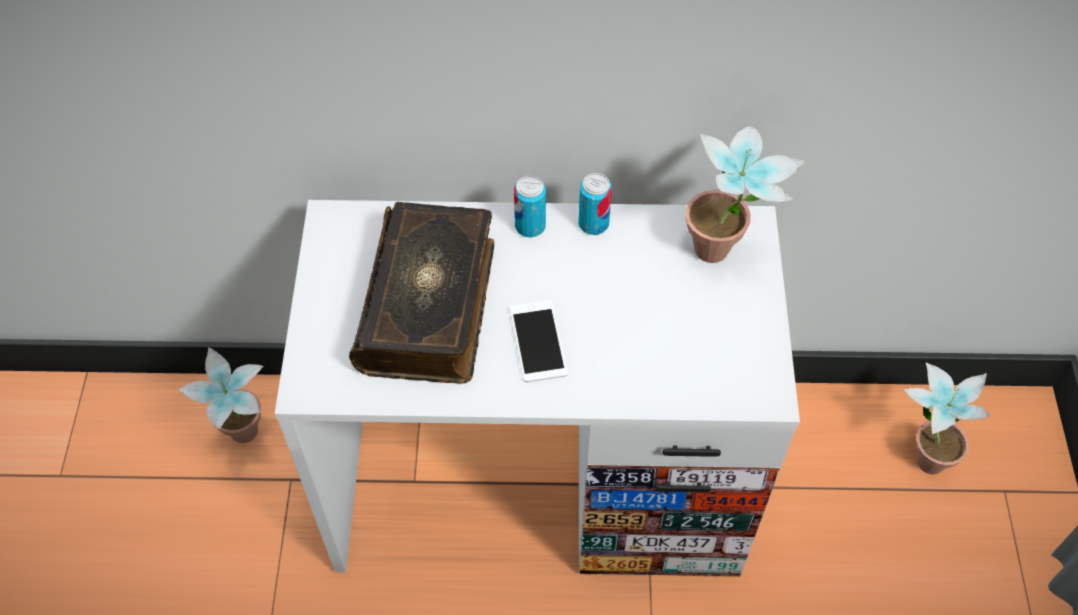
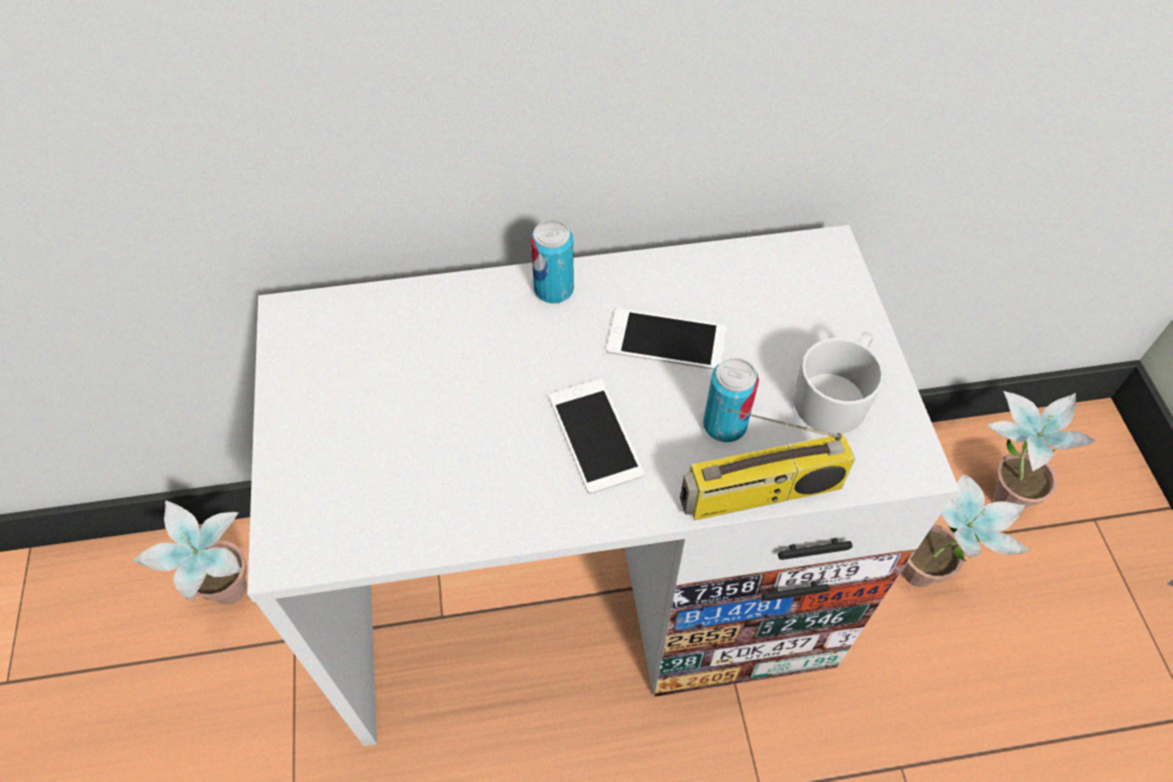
camera: 10 degrees left, 0 degrees up
(430, 305) = (442, 409): book -> none
(593, 224) = (633, 275): can -> can (724, 425)
(607, 277) = (666, 340): none -> phone
(649, 402) = (760, 494): none -> radio
(724, 254) = (804, 291): potted plant -> potted plant (931, 576)
(725, 339) = (835, 396): none -> white mug

